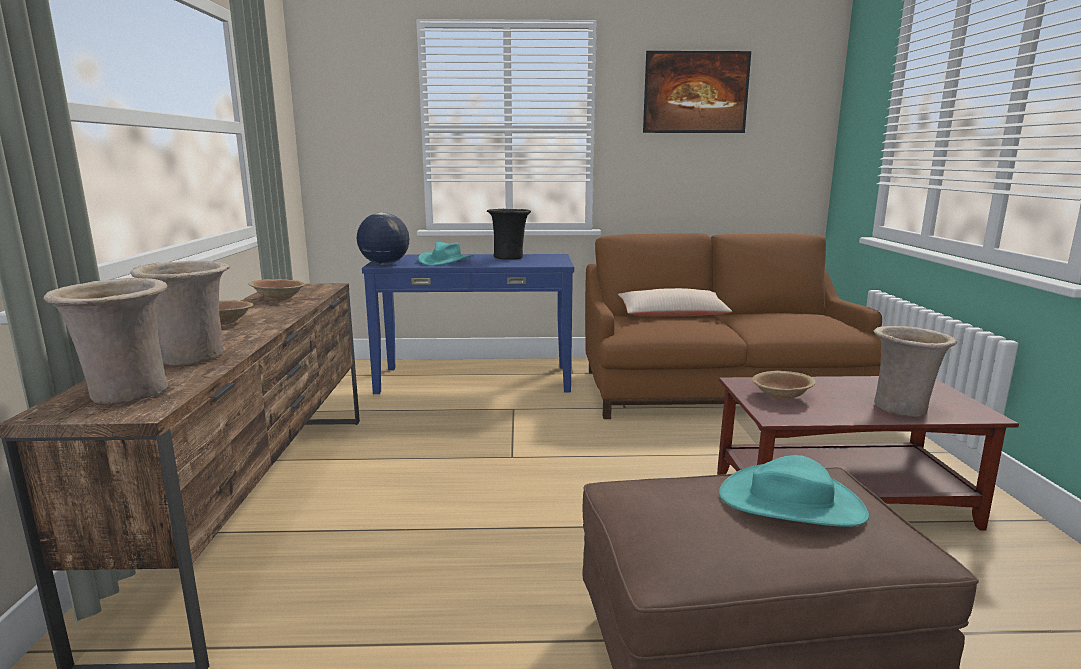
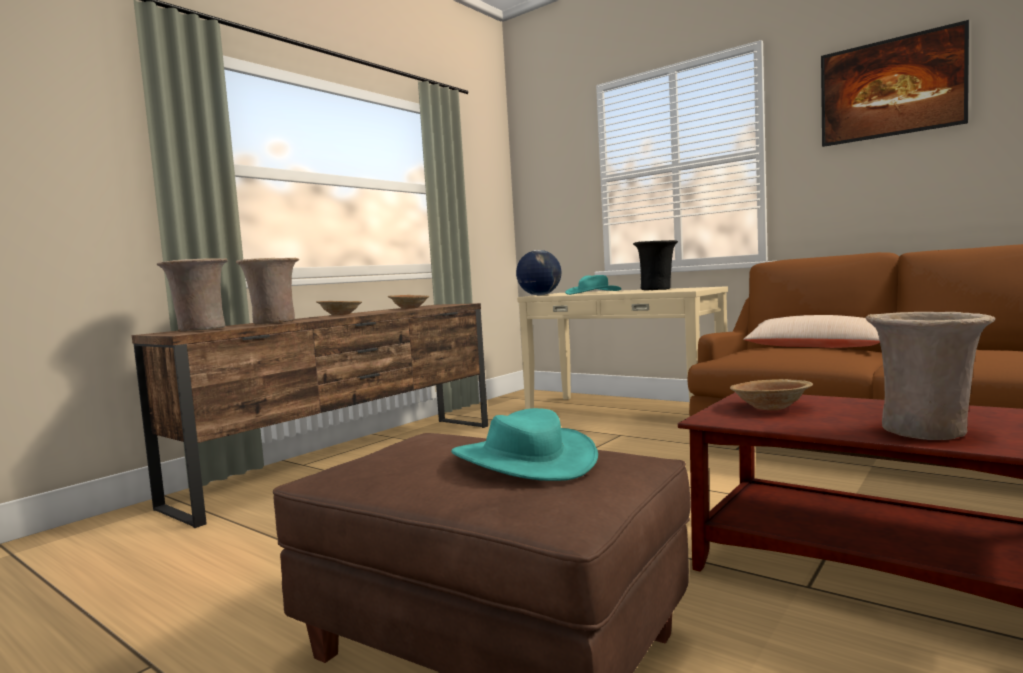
camera: 40 degrees right, 10 degrees down
(475, 379) = (623, 412): blue console table -> beige console table

